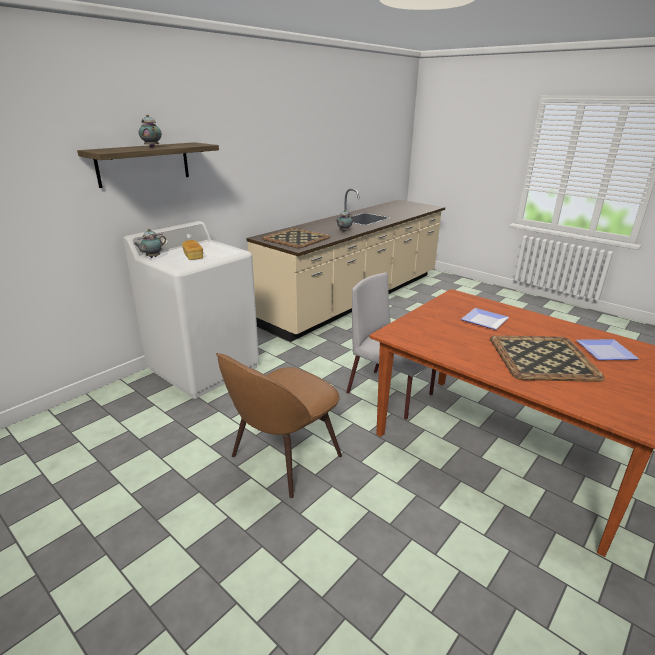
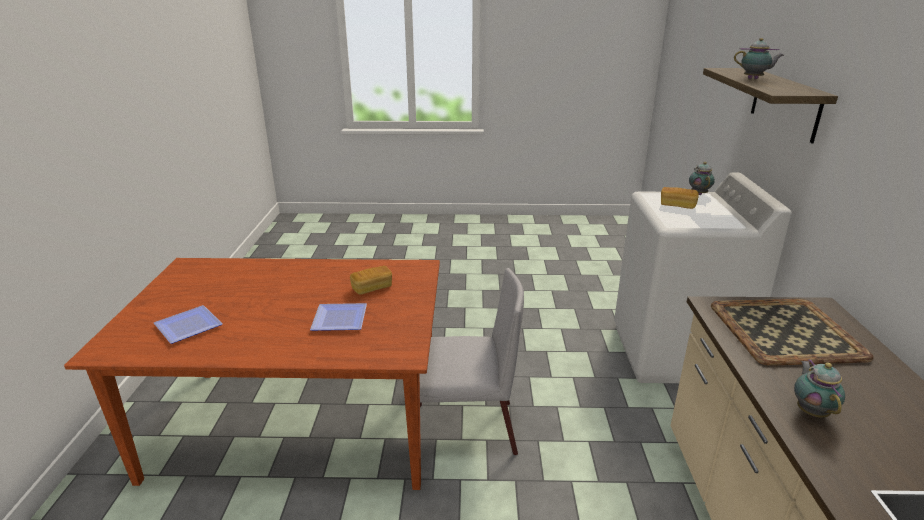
camera: 140 degrees right, 0 degrees up
(283, 458) = (479, 325): brown chair -> none
(447, 331) = (372, 288): none -> bread
(543, 358) = (261, 293): tray -> none

